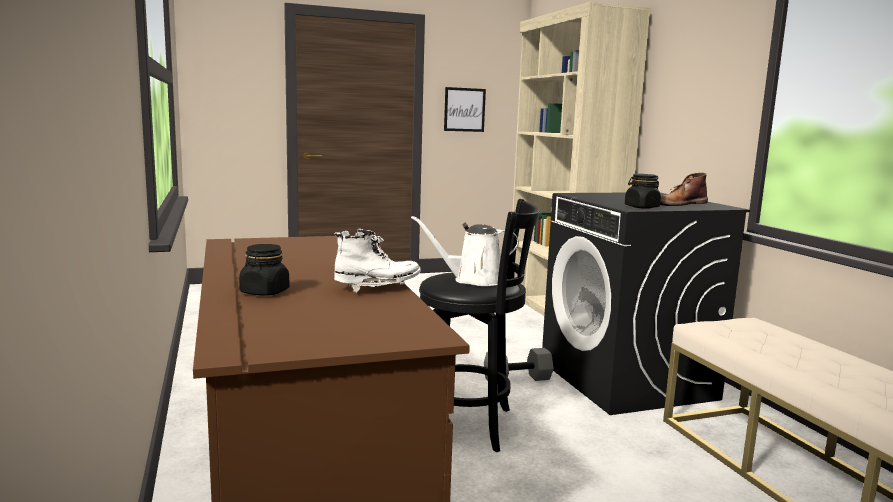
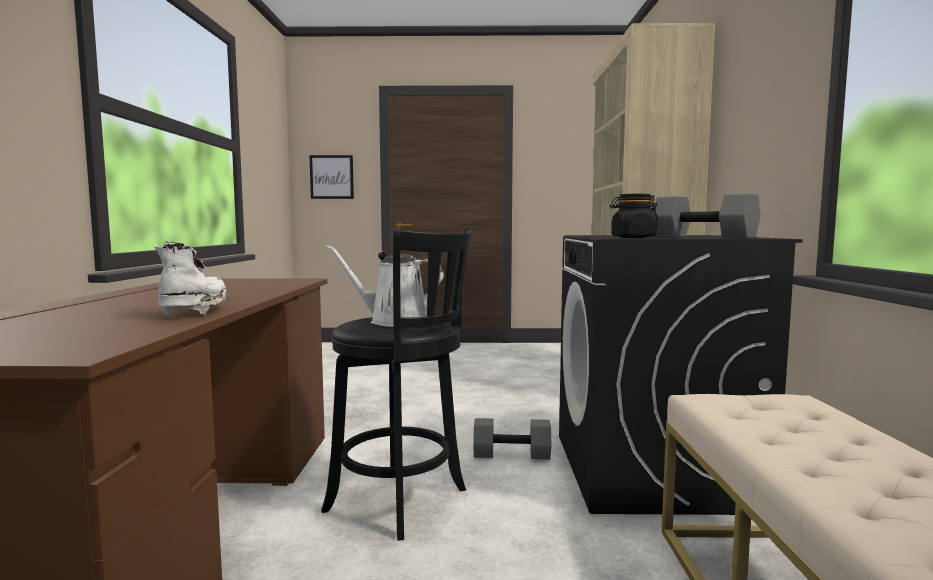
camera: 20 degrees right, 5 degrees down
(264, 292) = (72, 310): black jar -> none
(377, 288) = (195, 311): white boot -> white boot turned 90 degrees counterclockwise
(464, 109) = (557, 176): picture -> picture (331, 177)
(680, 204) = (704, 237): brown boot -> grey dumbbell

